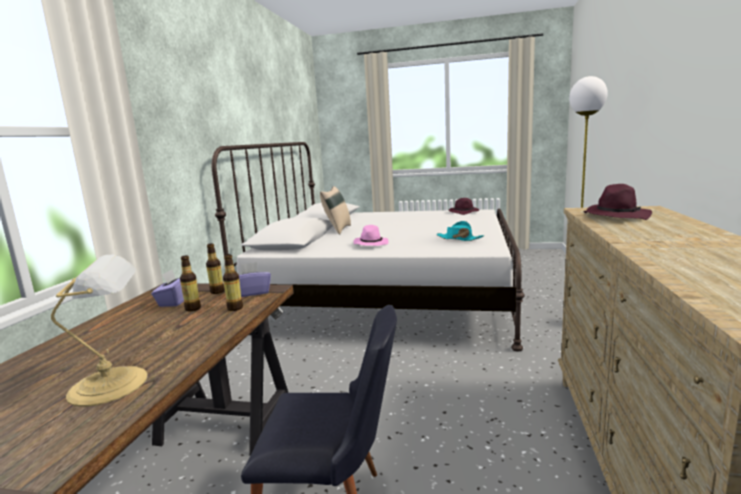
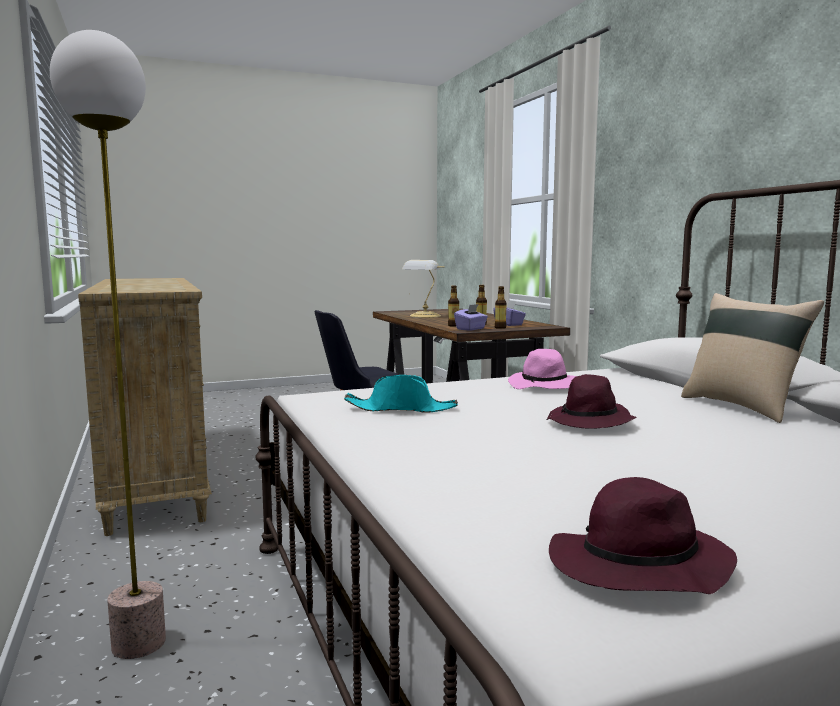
camera: 145 degrees right, 5 degrees down
(616, 216) = (156, 288): purple hat -> purple hat (590, 422)

